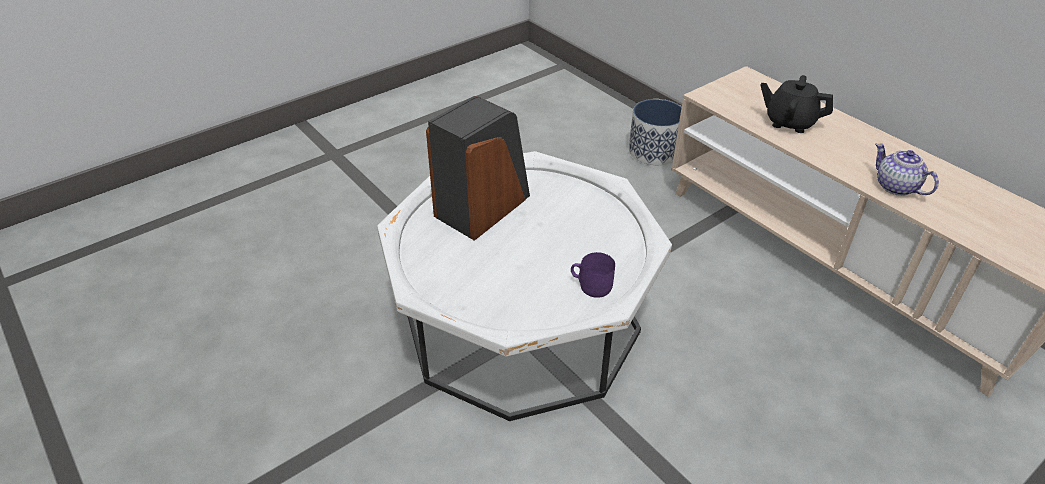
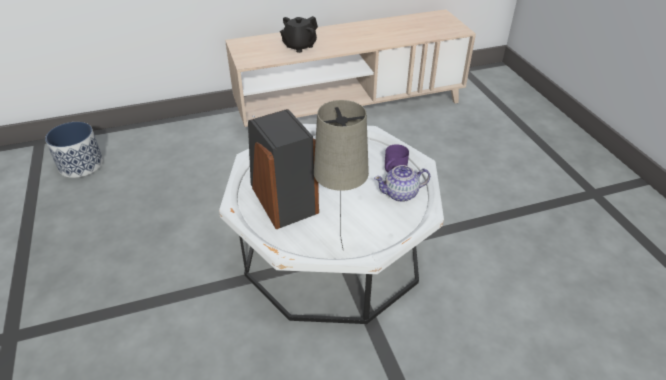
camera: 70 degrees left, 0 degrees up
(434, 267) = (339, 241): none -> beige table lamp
(654, 152) = (198, 135): planter -> planter (81, 165)
(896, 187) = (379, 39): teapot -> teapot (401, 194)

